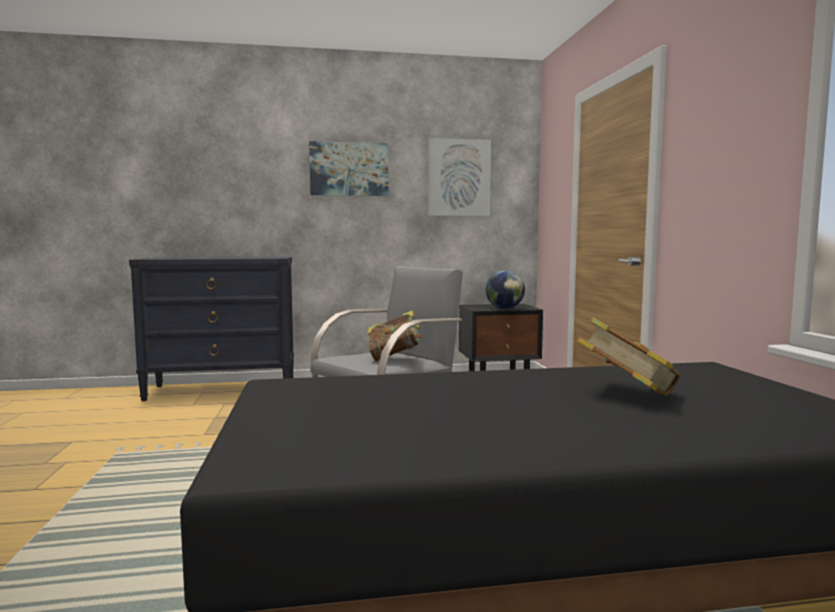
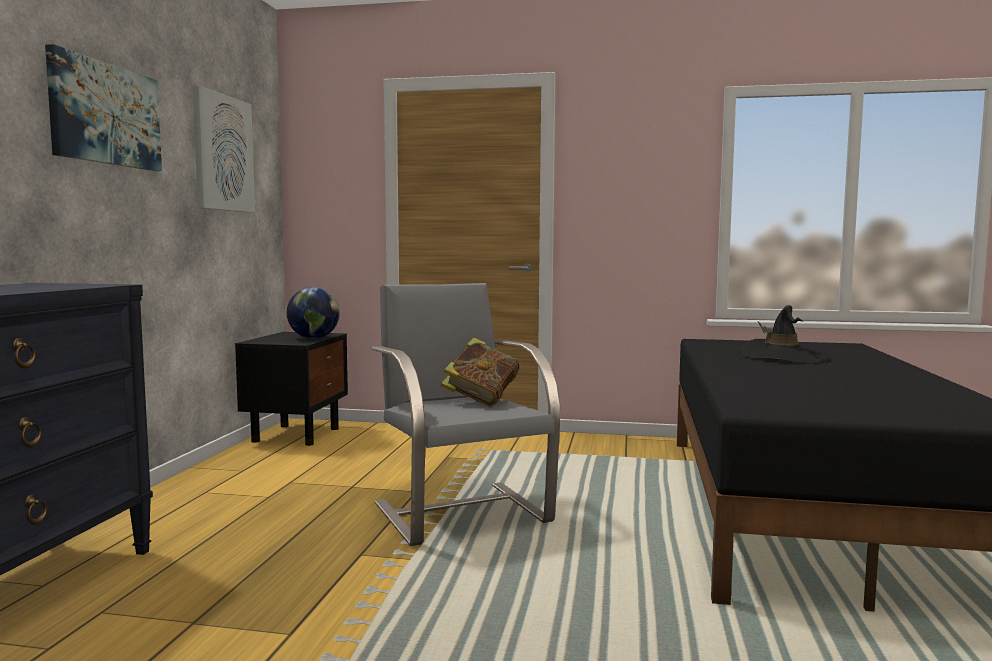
camera: 70 degrees left, 0 degrees up
(627, 394) = (784, 357): book -> black hat

